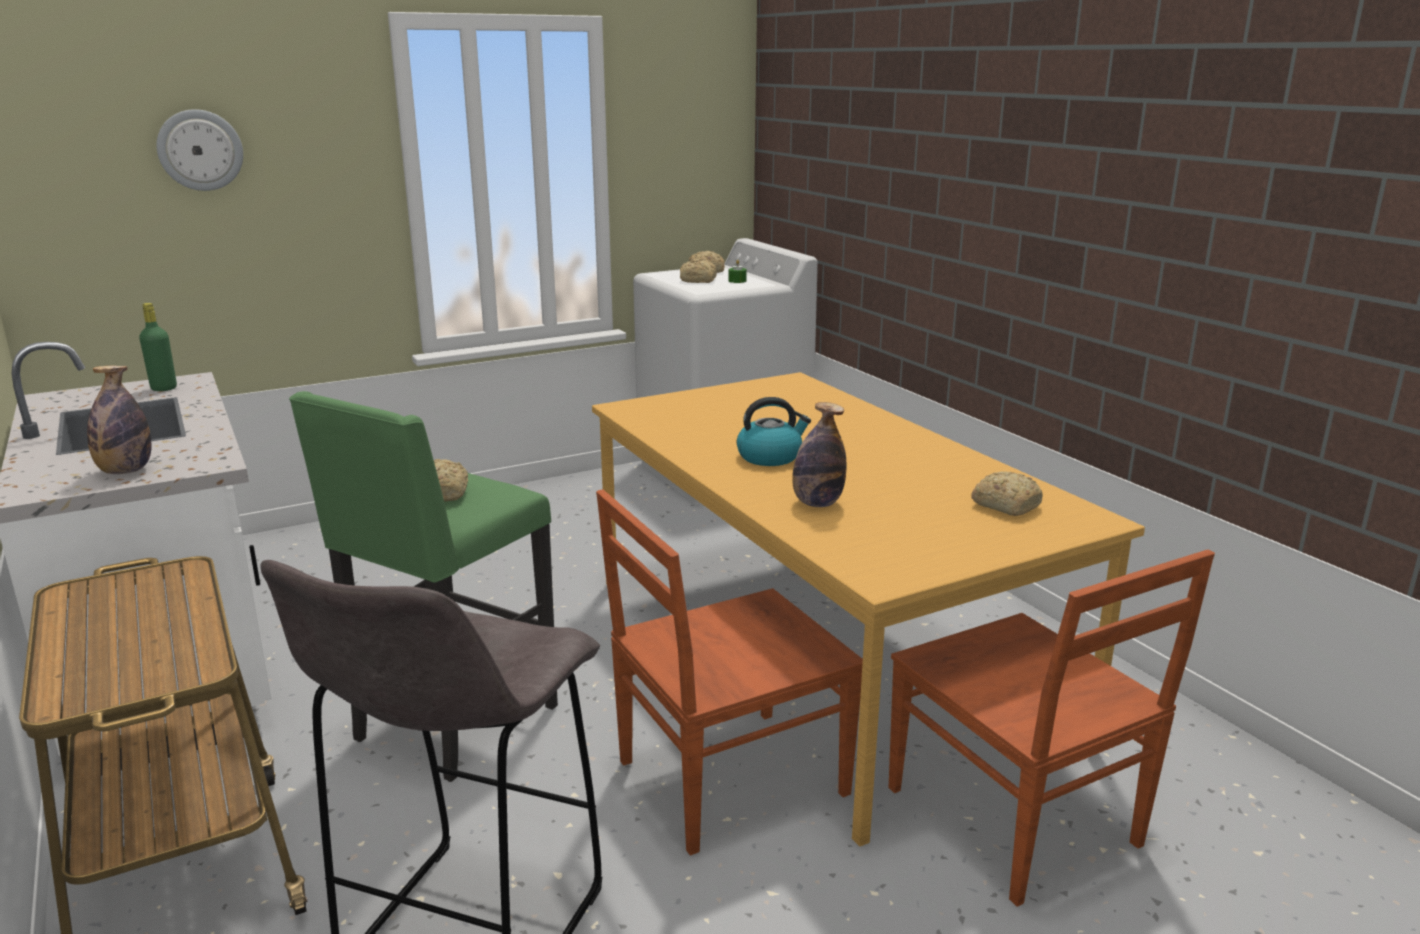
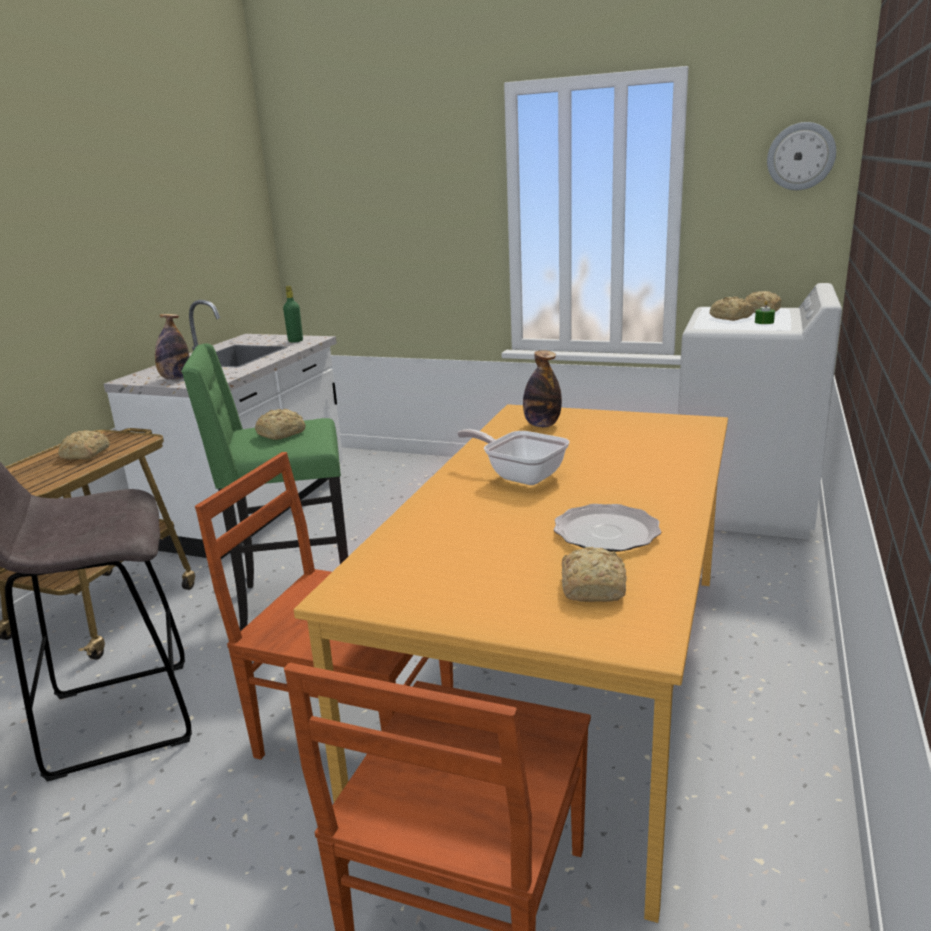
camera: 50 degrees right, 0 degrees up
(134, 616) = (84, 454): none -> bread
(200, 150) = (380, 190): wall clock -> wall clock (801, 156)
(770, 456) = (520, 475): kettle -> frying pan
(817, 503) = (456, 521): bottle -> bottle (542, 425)
(929, 472) = (607, 532): none -> plate

